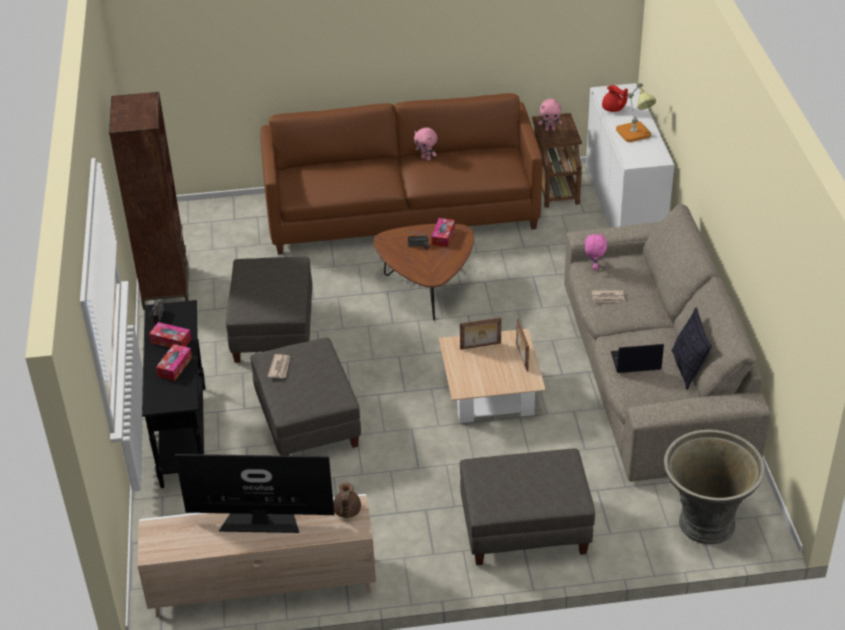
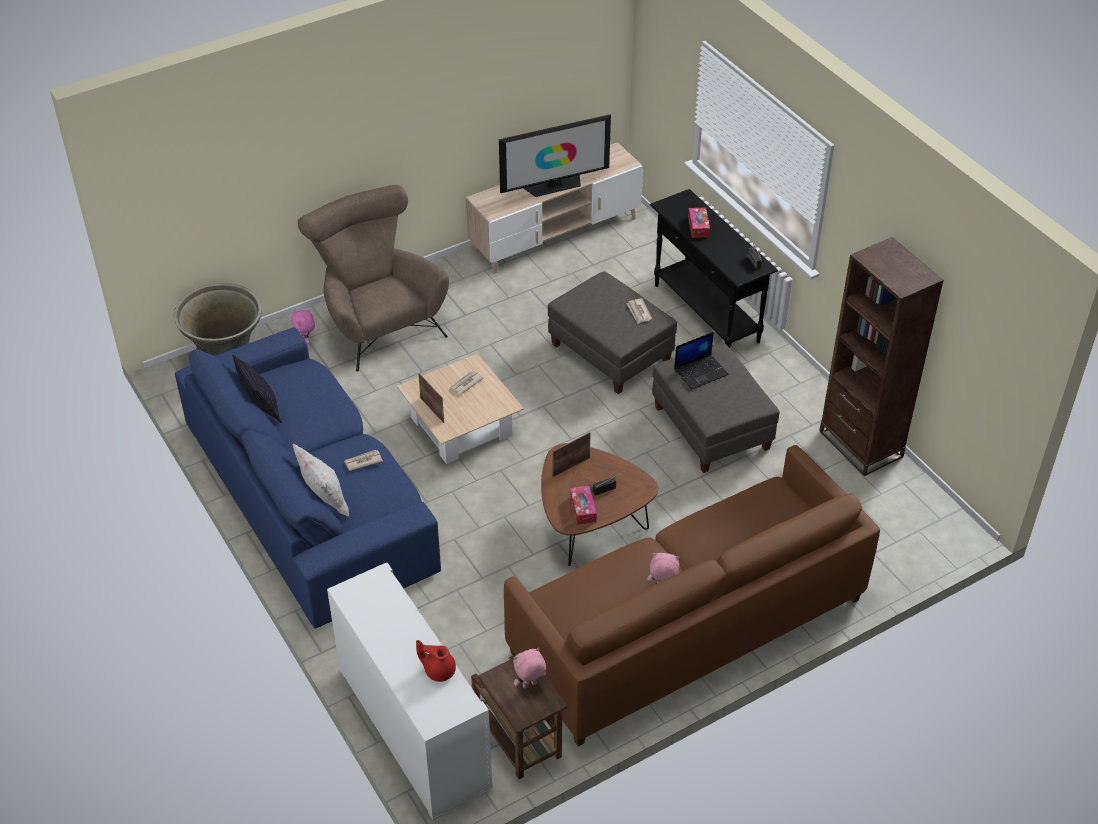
camera: 155 degrees right, 5 degrees up
(171, 341) = (722, 245): tissue box -> none
(346, 511) = (496, 207): brown teapot -> none
(479, 372) = (465, 384): none -> newspaper
(480, 346) = (478, 410): picture frame -> picture frame (570, 466)
(525, 529) = (377, 322): grey ottoman -> brown armchair
(594, 266) = (392, 497): pink plush toy -> pink plush toy (306, 341)
(635, 135) = (391, 627): table lamp -> none
(635, 361) = (313, 398): laptop -> laptop (701, 371)
(651, 279) = (324, 501): none -> white pillow
(652, 372) = (311, 495): beige sofa -> blue sofa

